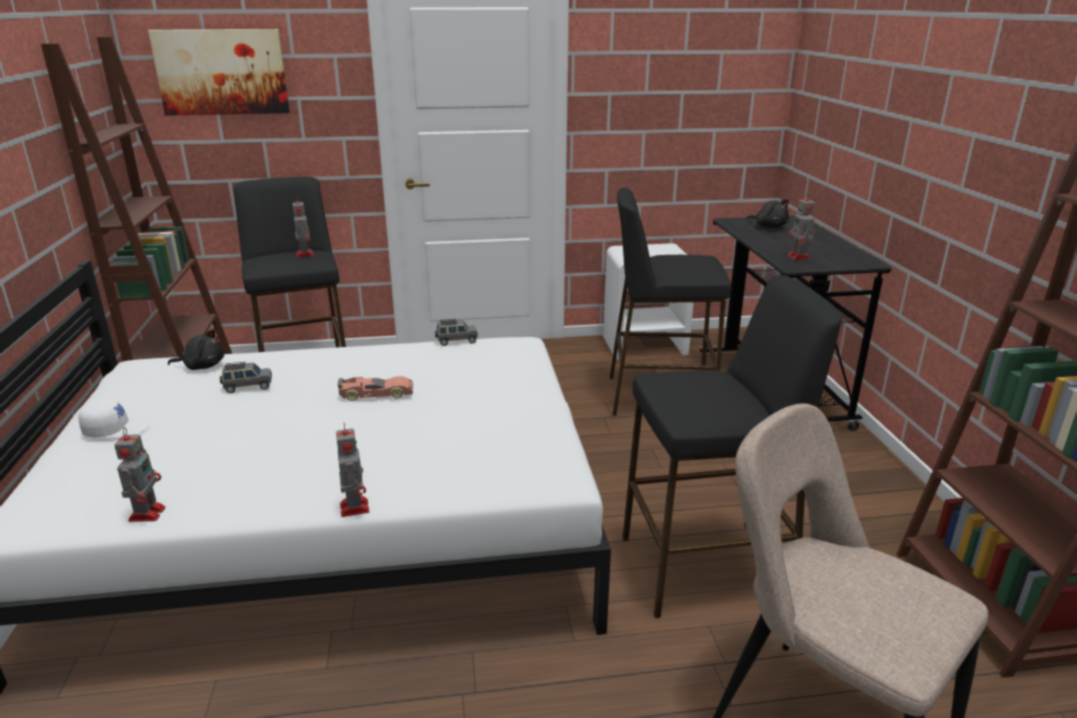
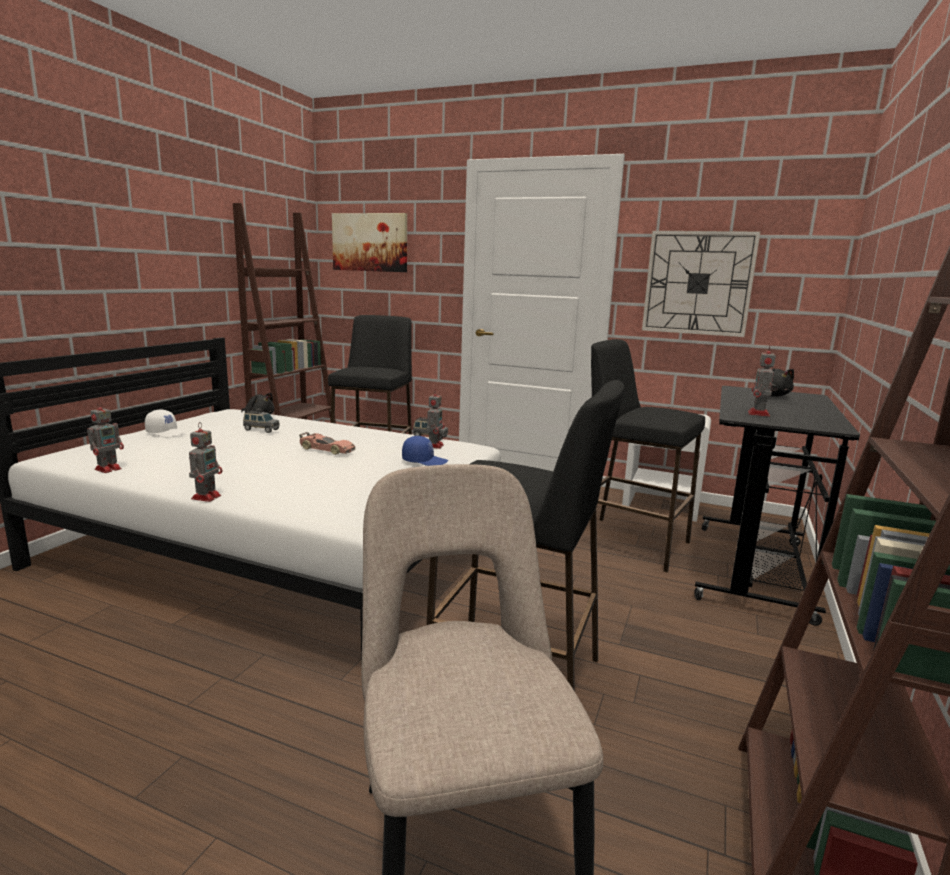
camera: 30 degrees right, 10 degrees down
(304, 254) = (381, 368): toy robot -> toy robot (434, 445)
(503, 378) = (424, 461): none -> blue cap
(657, 105) = (698, 283): none -> wall clock

